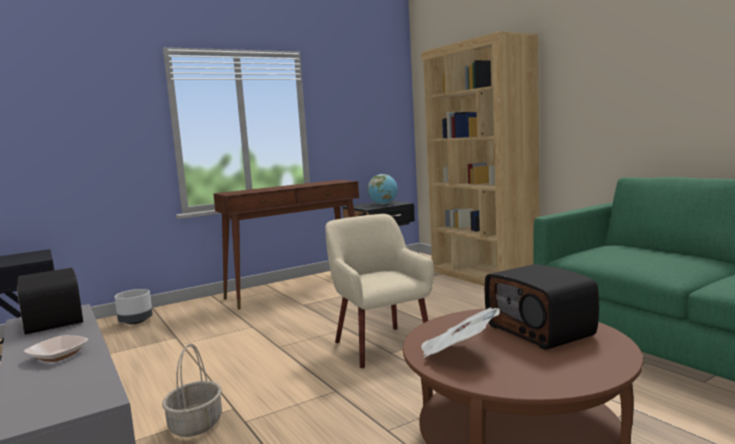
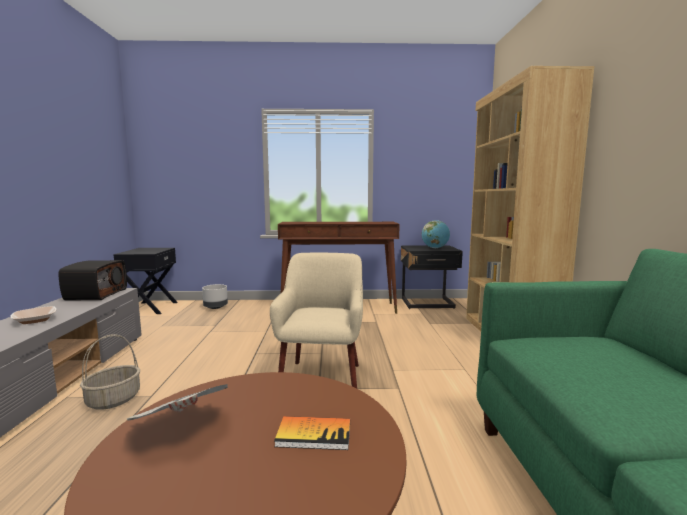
camera: 30 degrees right, 0 degrees up
(541, 330) = (314, 434): radio -> book

